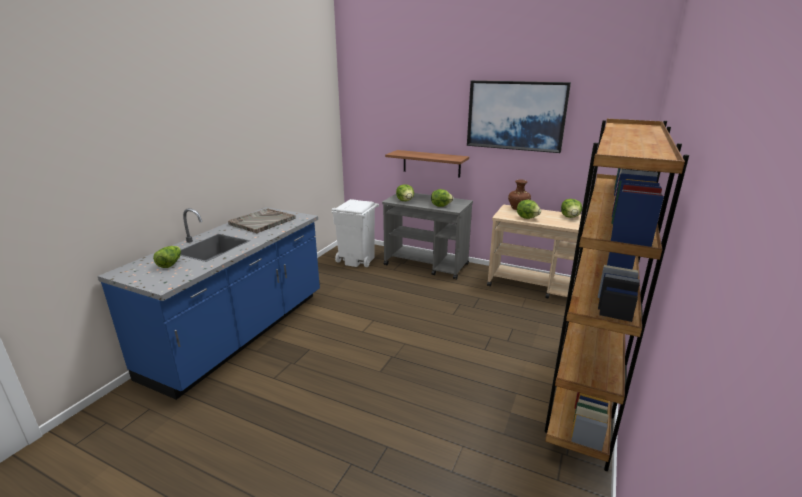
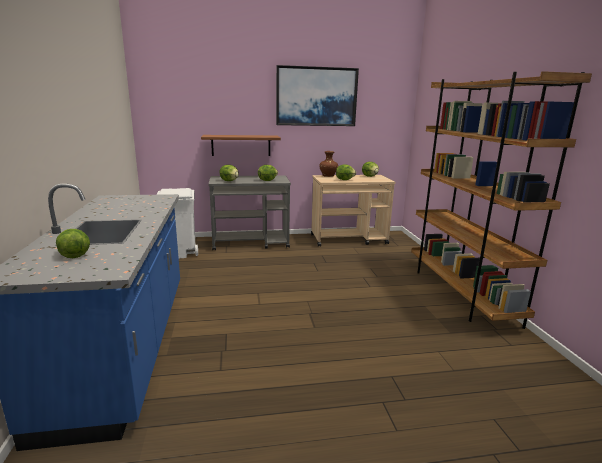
camera: 35 degrees left, 5 degrees down
(262, 221) = (122, 205): grey tray -> none

